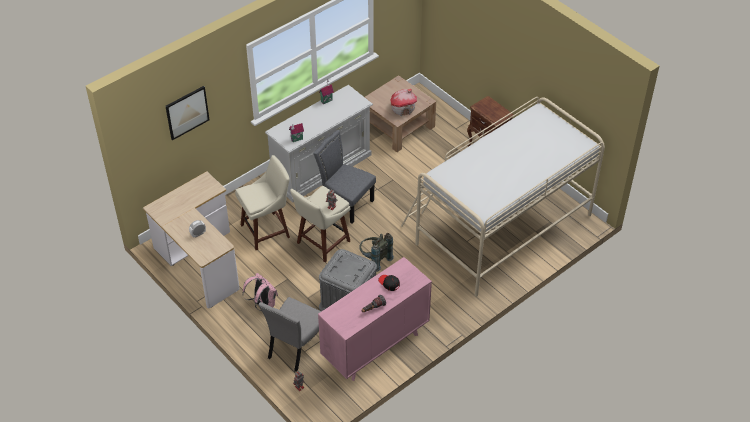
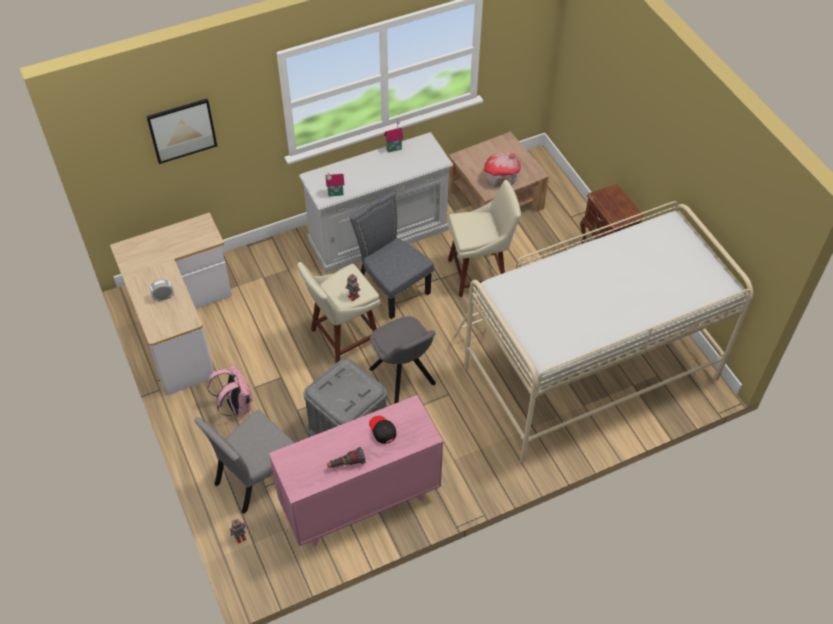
camera: 15 degrees right, 5 degrees up
(267, 230) = (280, 304): beige stool -> beige stool (480, 274)
(374, 259) = (403, 376): grey backpack -> grey chair

